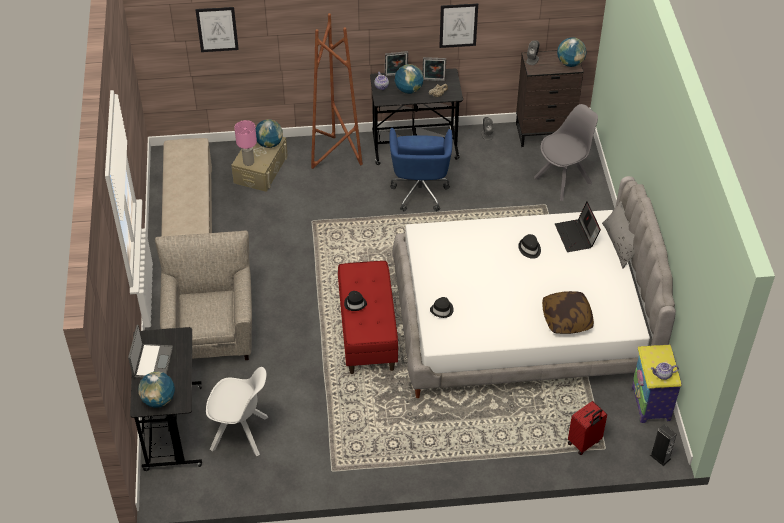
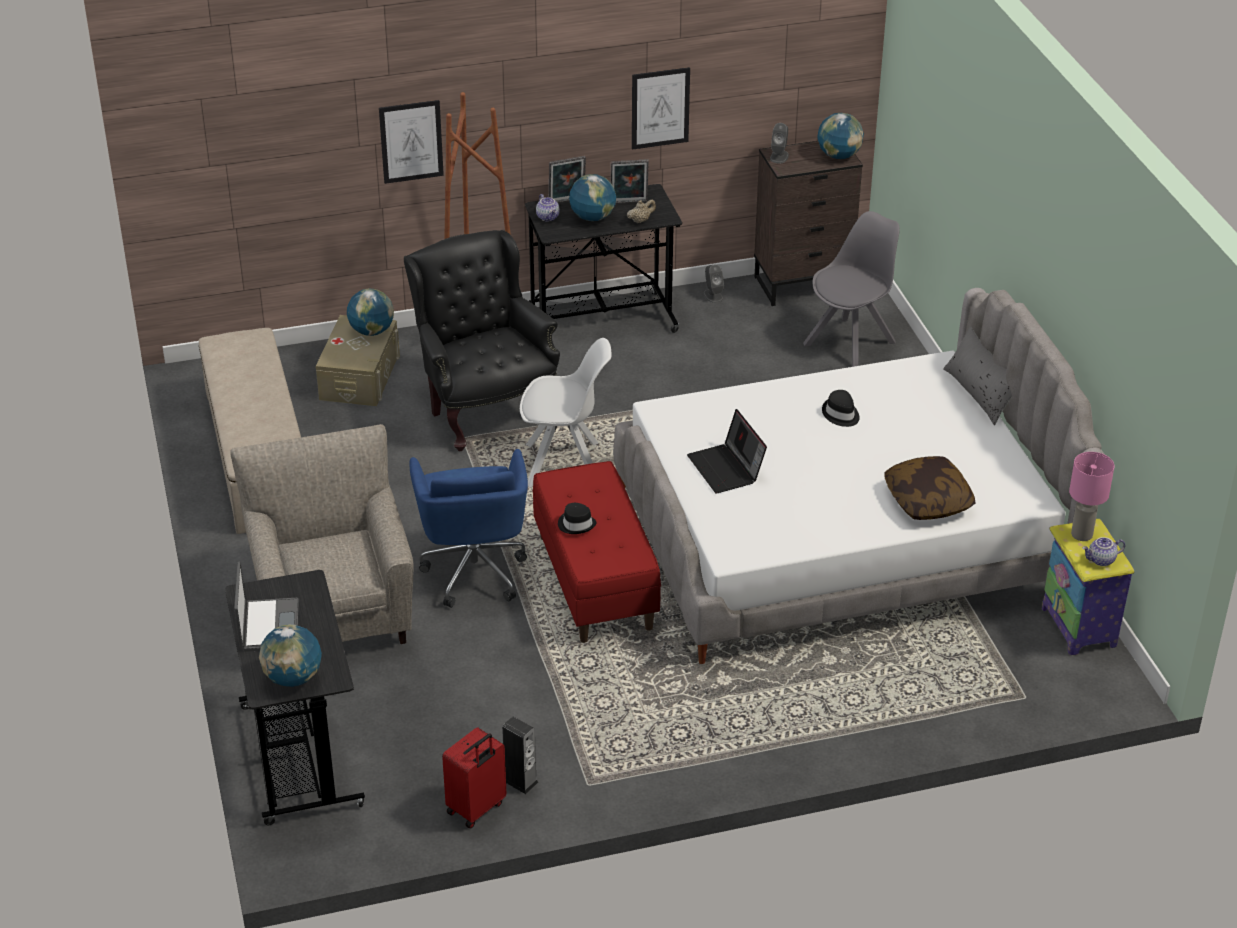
camera: 10 degrees left, 10 degrees down
(217, 29) = (278, 139): picture -> picture (411, 141)
(240, 433) = (419, 750): white chair -> white chair (565, 464)
(248, 162) = (343, 359): pink table lamp -> pink table lamp (1081, 534)
(329, 202) = (484, 410): none -> black armchair
(419, 191) = (627, 380): blue office chair -> blue office chair (473, 571)
(442, 310) = (725, 510): black hat -> none
(576, 236) = (909, 390): laptop -> laptop (727, 469)
(584, 443) = (990, 694): red suitcase -> red suitcase (477, 808)
(660, 457) = (1116, 699): speaker -> speaker (520, 781)

